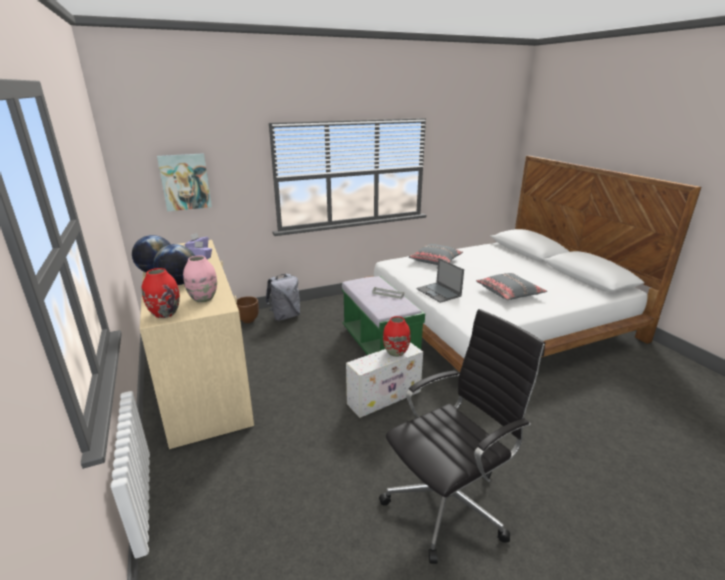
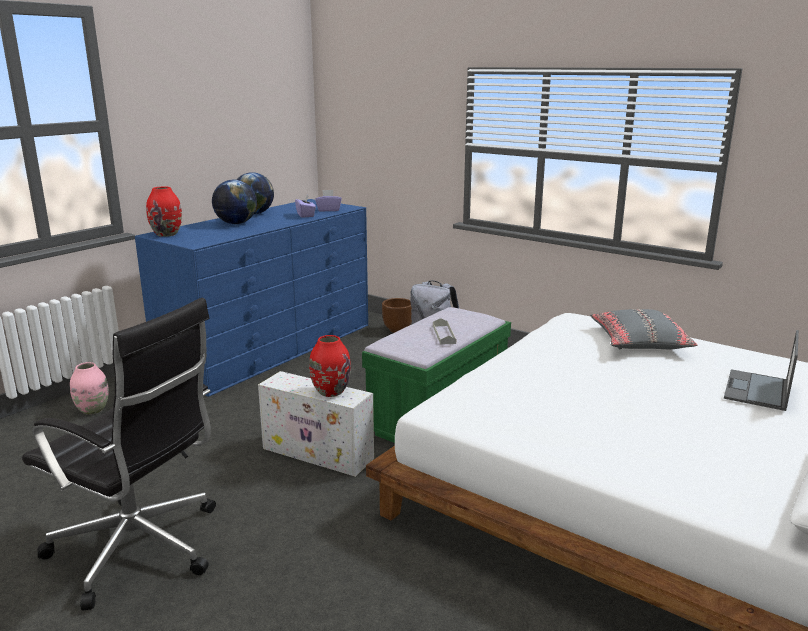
camera: 60 degrees right, 5 degrees down
(185, 182) = (373, 135): picture -> none
(203, 376) = (270, 347): beige dresser -> blue dresser
(204, 298) = (209, 235): pink vase -> pink vase (93, 410)
(439, 292) = (513, 367): laptop -> laptop (757, 390)
(509, 293) = (607, 421): grey pillow -> none

